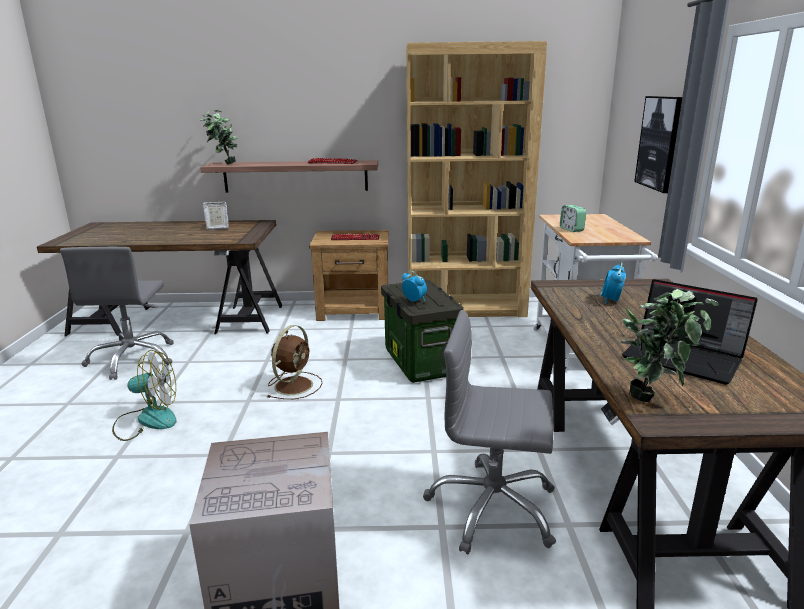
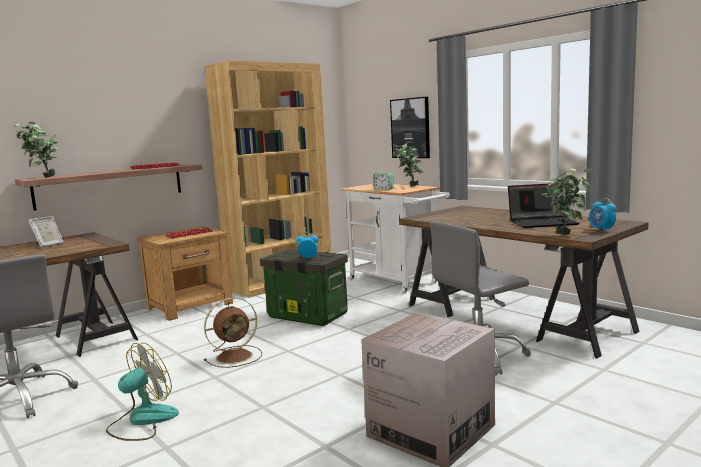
camera: 40 degrees left, 10 degrees down
(294, 385) = (236, 356): brown fan -> brown fan turned 75 degrees clockwise
(611, 300) = (461, 216): alarm clock -> alarm clock (601, 230)
(618, 230) = (409, 186): none -> potted plant

